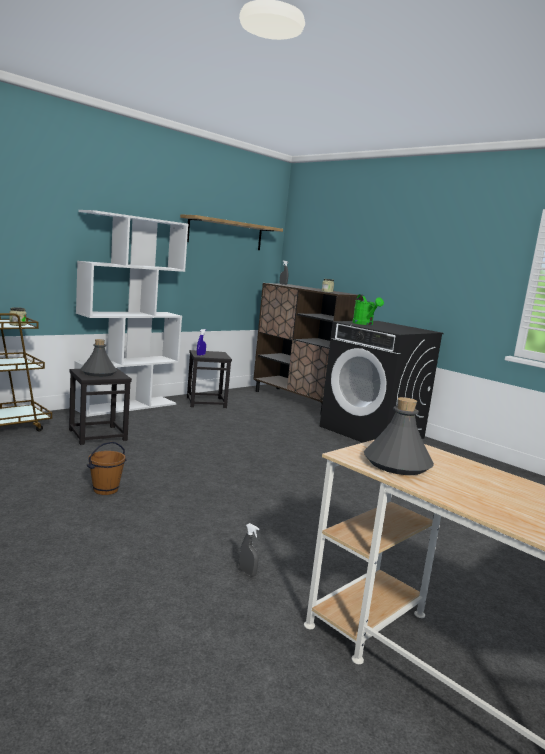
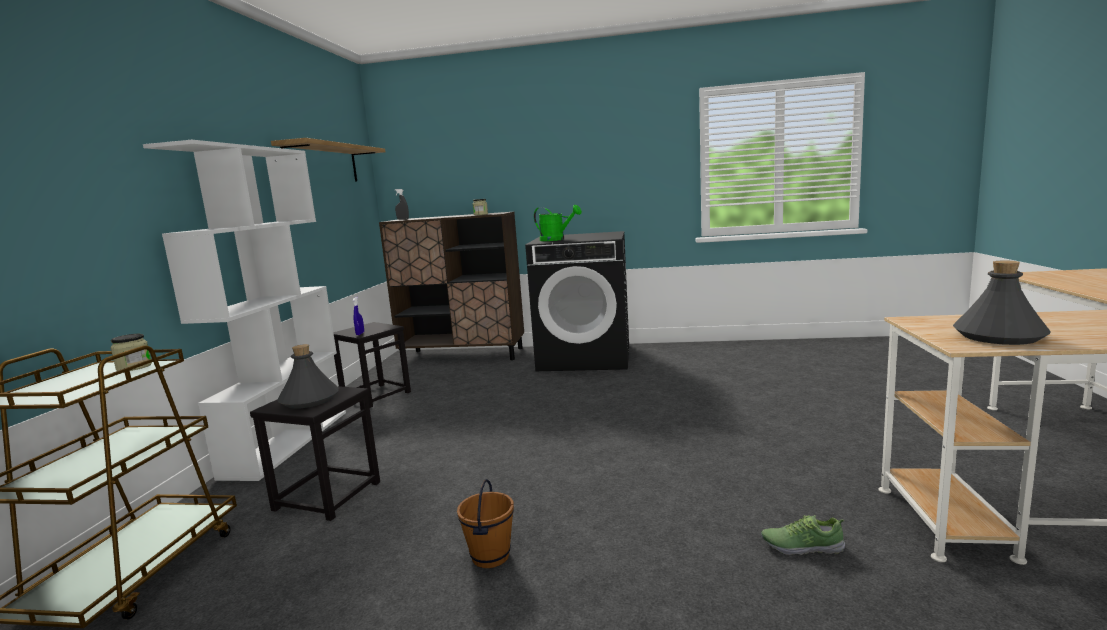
camera: 35 degrees left, 0 degrees up
(247, 572) = (801, 546): grey spray bottle -> shoe

